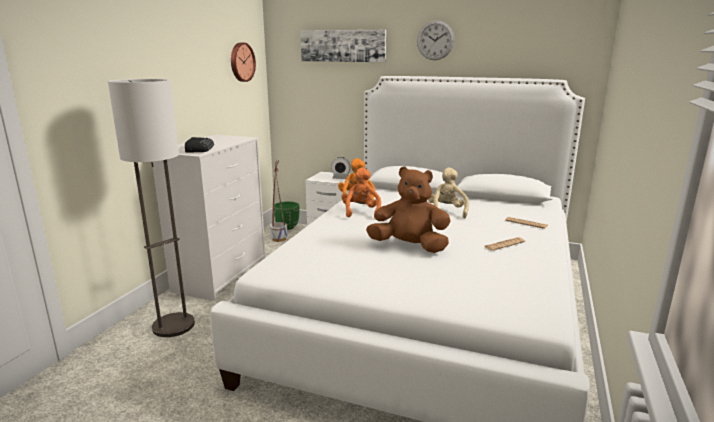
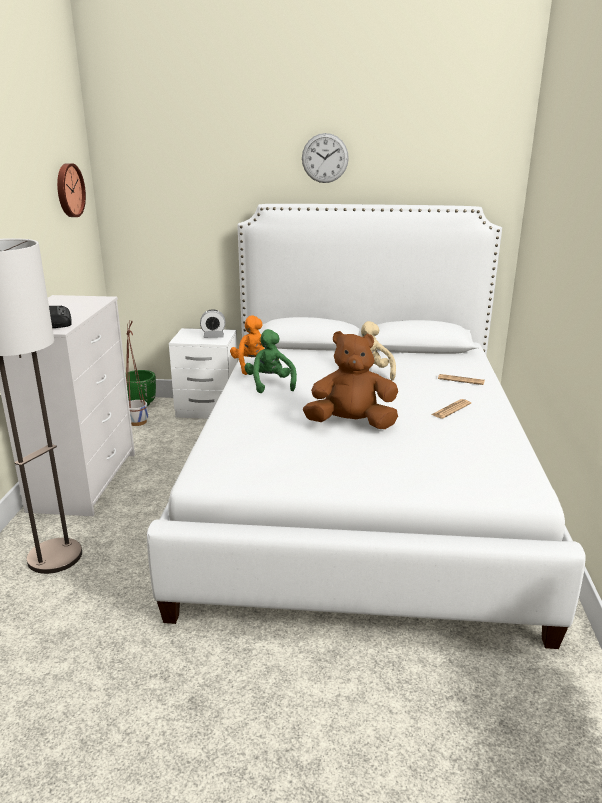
camera: 15 degrees left, 5 degrees up
(343, 46) = (203, 164): picture -> none
(361, 212) = (270, 384): orange plush toy -> green plush toy

